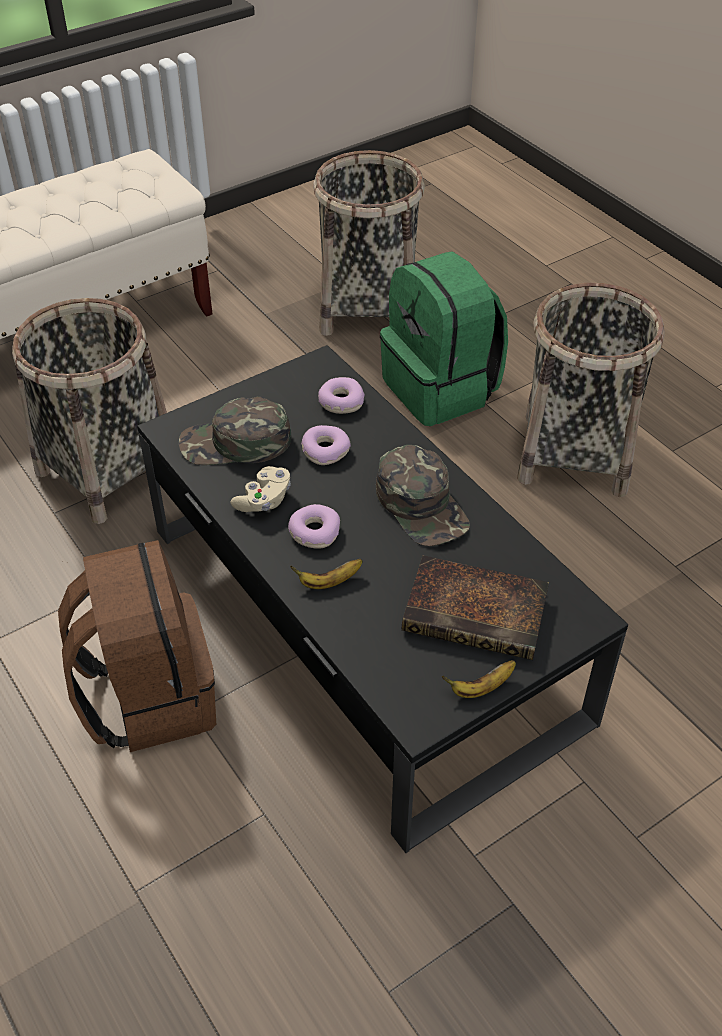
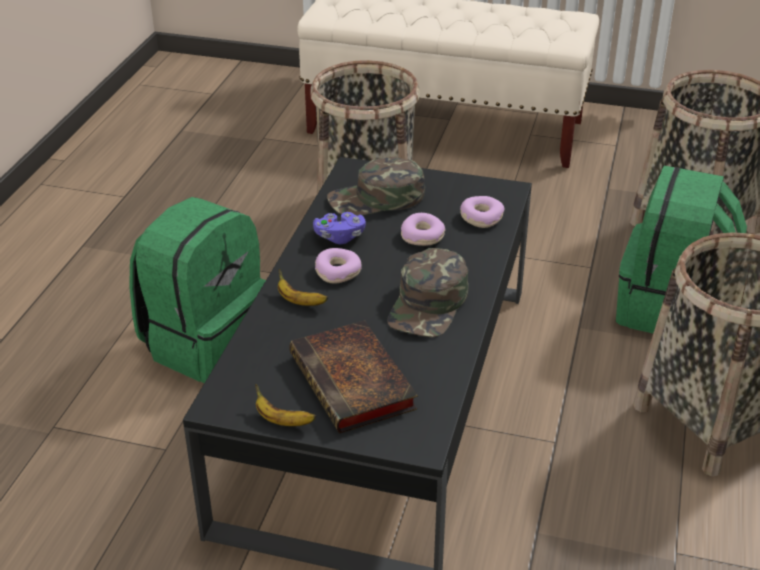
camera: 50 degrees right, 10 degrees down
(148, 696) = (205, 342): brown backpack -> green backpack
(235, 443) = (376, 199): green cap -> green cap turned 60 degrees counterclockwise
(264, 500) = (340, 237): beige game controller -> purple game controller

